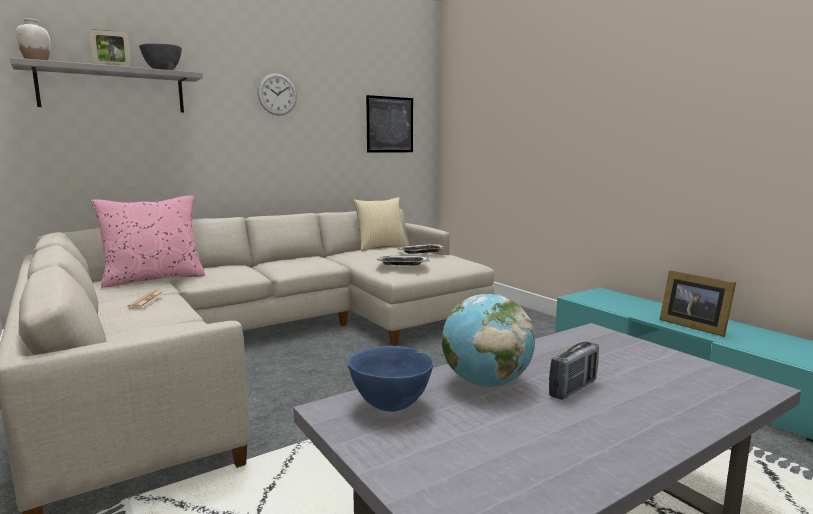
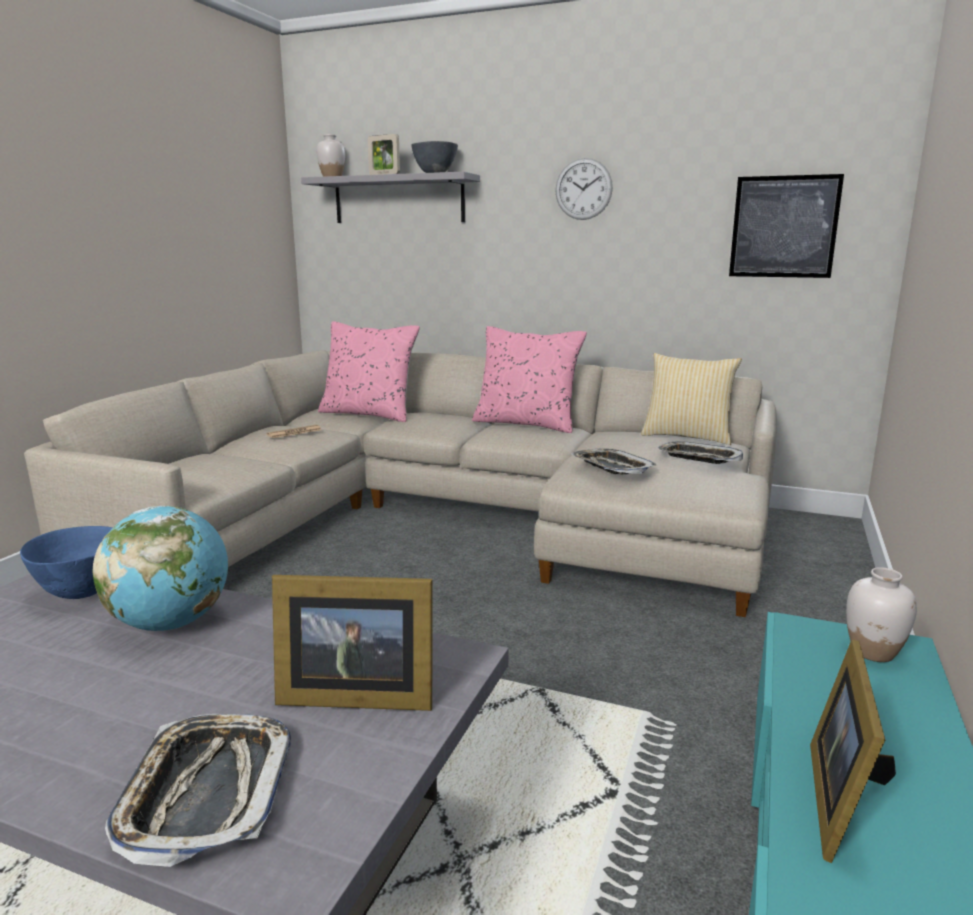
camera: 55 degrees right, 5 degrees up
(285, 259) = (526, 423): none -> pink pillow
(573, 388) = (180, 682): radio -> none
(603, 295) = (873, 652): none -> white vase
(616, 355) = (352, 694): none -> picture frame
(694, 395) = (206, 792): none -> tray

